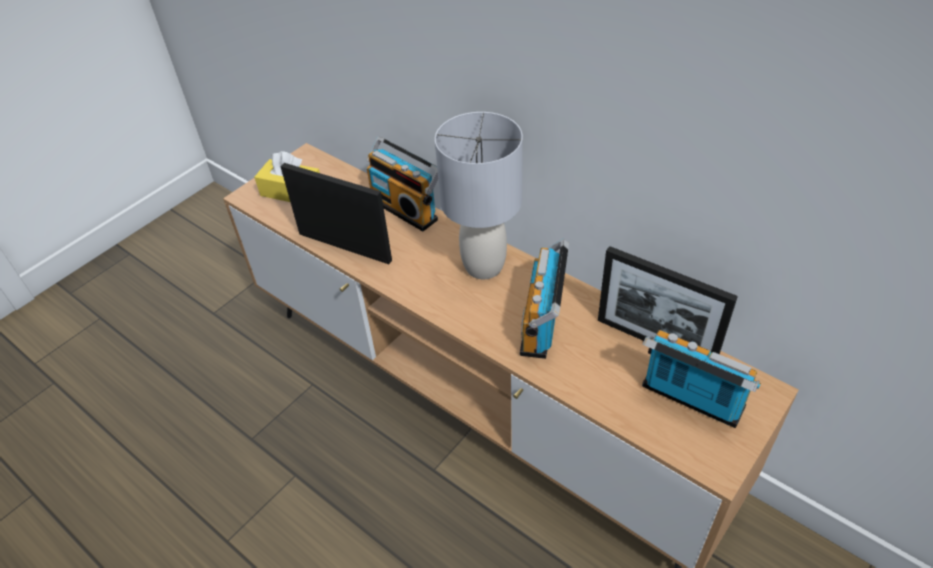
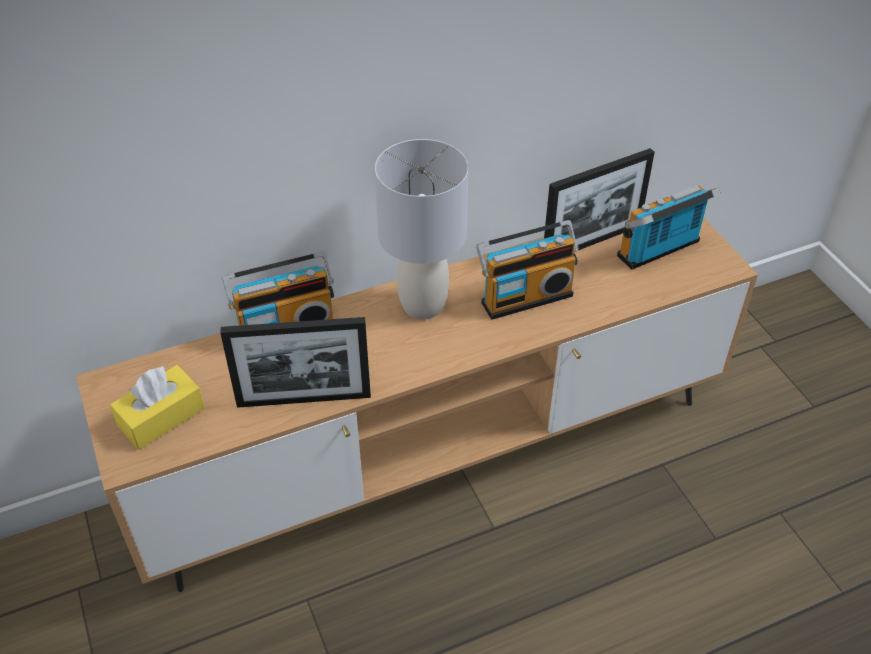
camera: 65 degrees left, 0 degrees up
(344, 247) = (304, 399): picture frame -> picture frame turned 150 degrees counterclockwise
(543, 323) = (525, 296): radio -> radio turned 60 degrees counterclockwise

